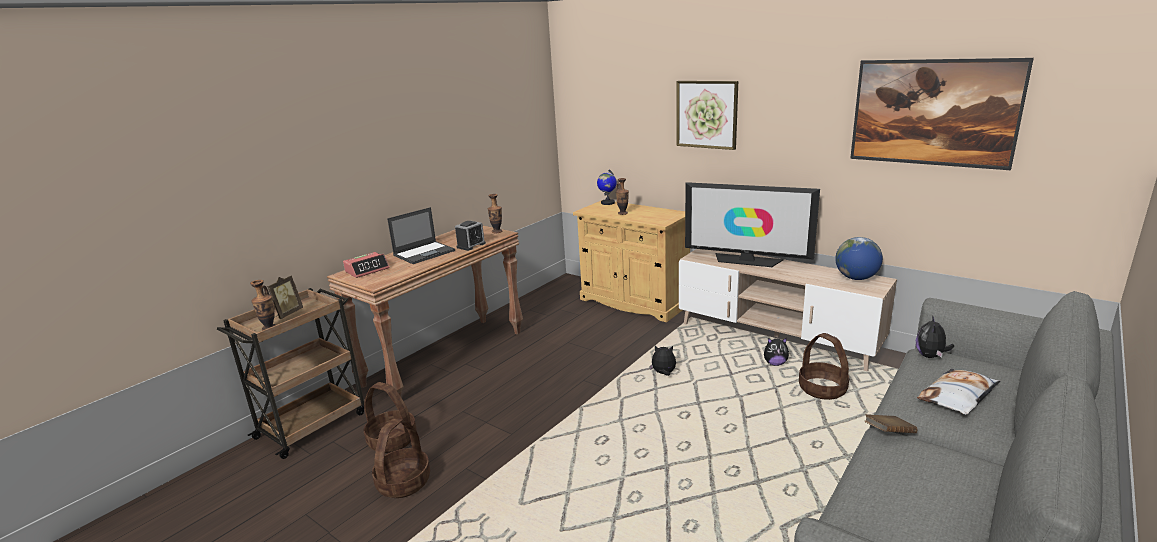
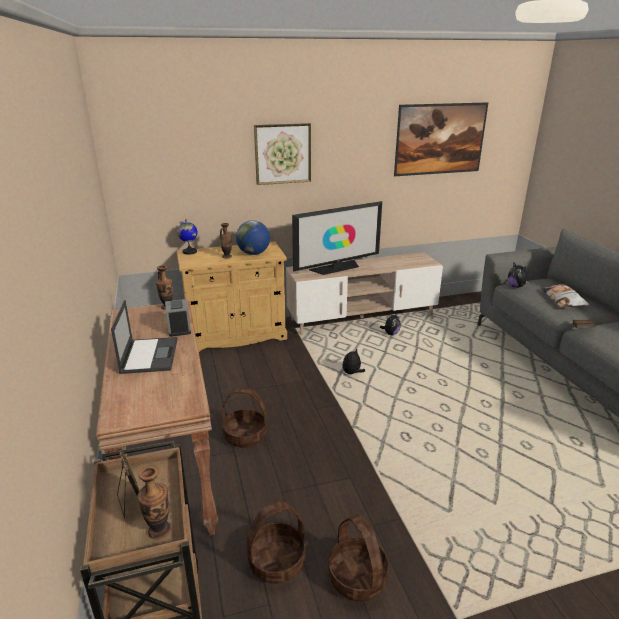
camera: 55 degrees left, 5 degrees up
(367, 270) = (133, 401): alarm clock -> none
(823, 389) = (434, 336): basket -> basket (245, 435)
(856, 278) = (409, 258): globe -> globe (253, 253)

